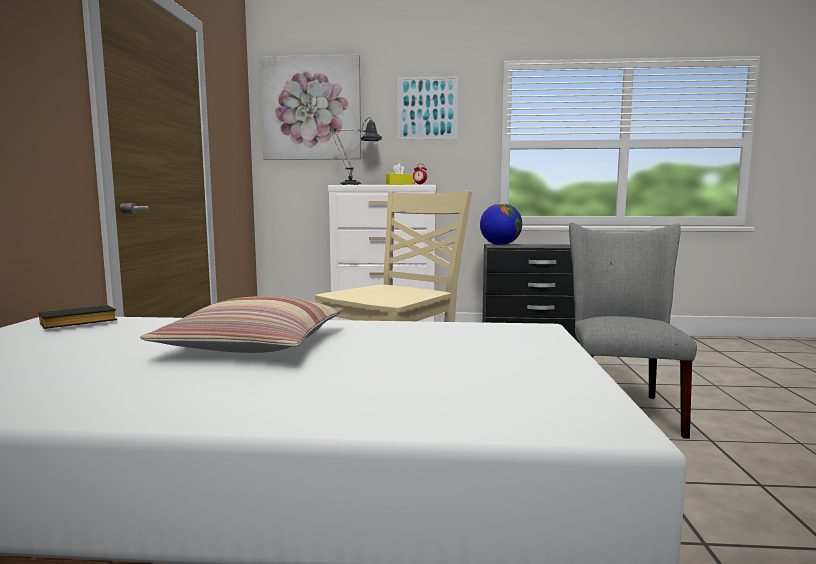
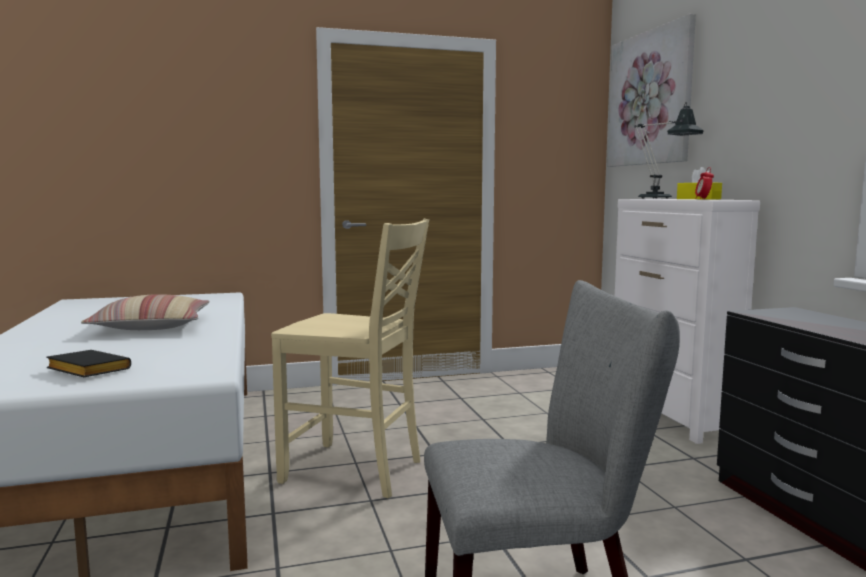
camera: 70 degrees right, 0 degrees up
(76, 324) = (213, 299): black book -> black book (86, 370)
(427, 108) = (764, 73): picture -> none
(500, 245) = (787, 312): globe -> none

